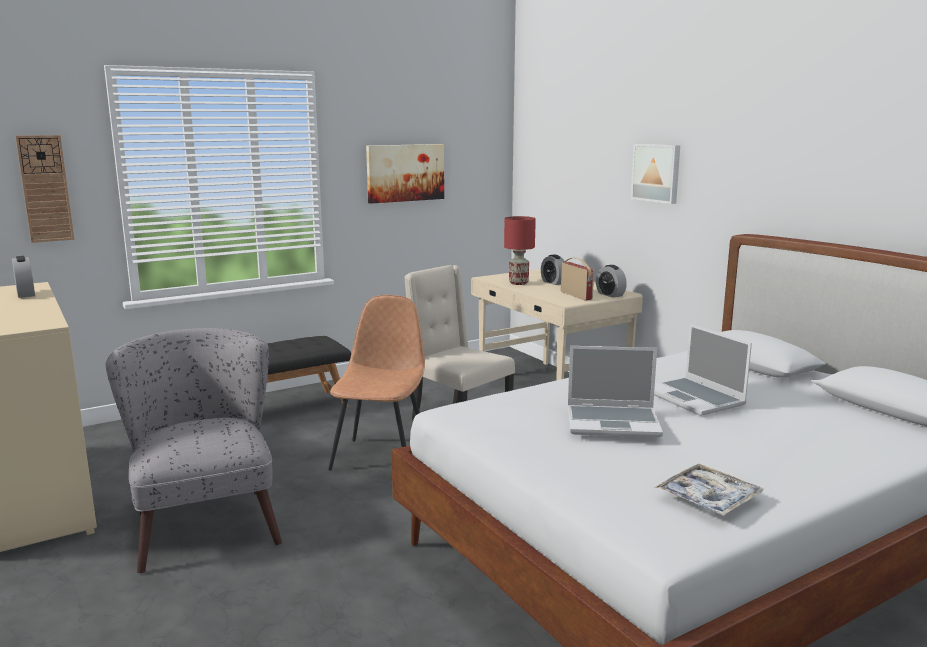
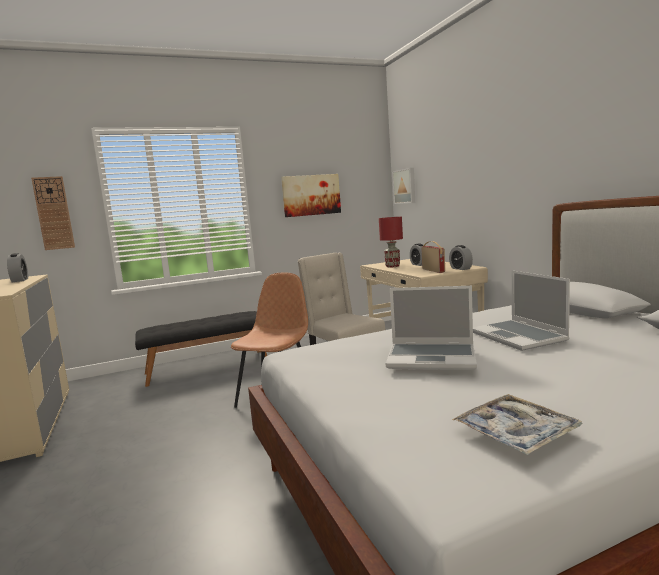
camera: 10 degrees right, 5 degrees down
(206, 520) = (125, 446): grey armchair -> none
(657, 173) = (491, 170): picture -> picture (405, 186)

